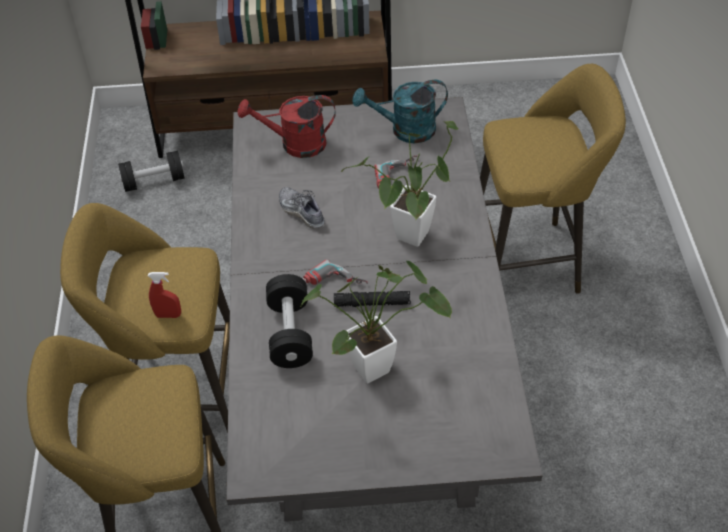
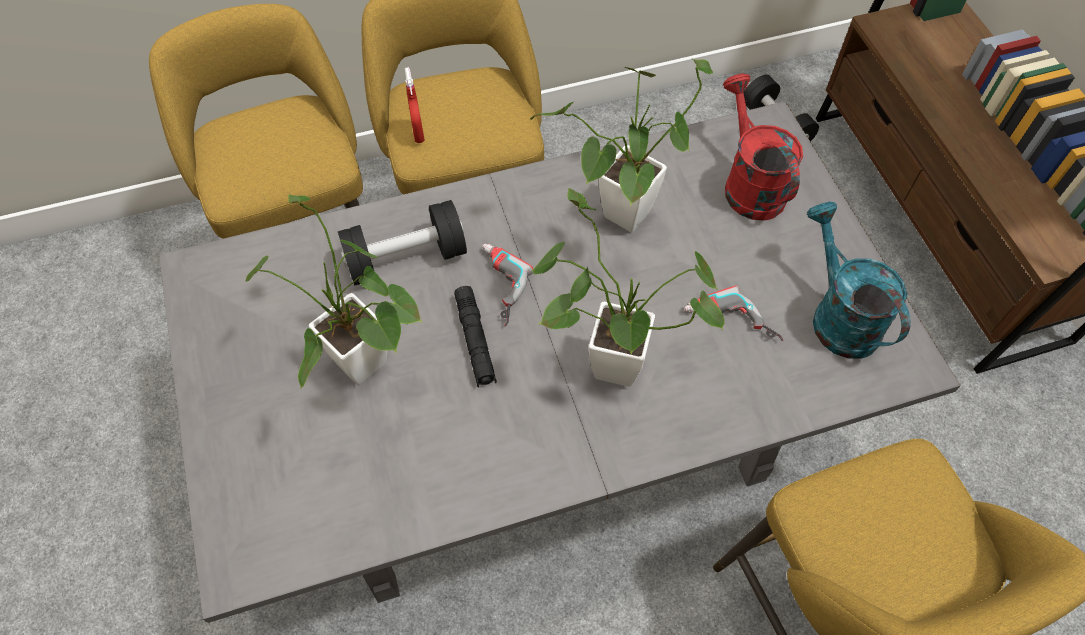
camera: 75 degrees right, 10 degrees up
(301, 212) = (620, 221): shoe -> potted plant

